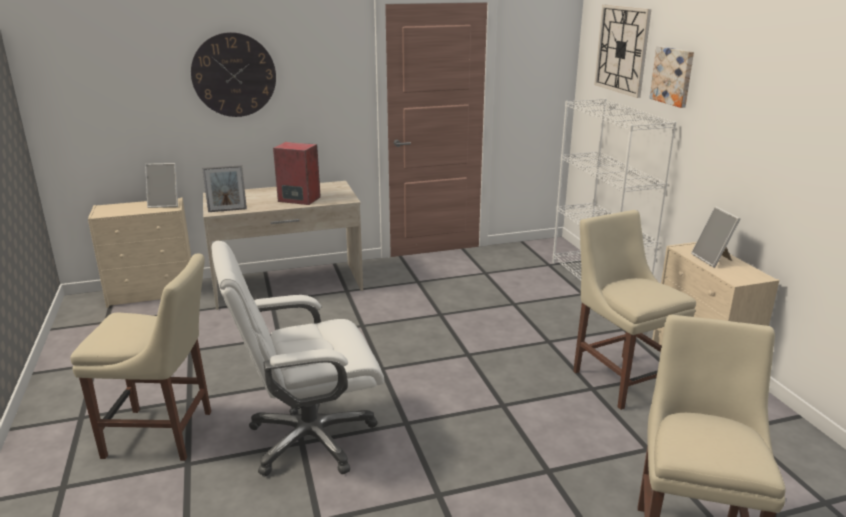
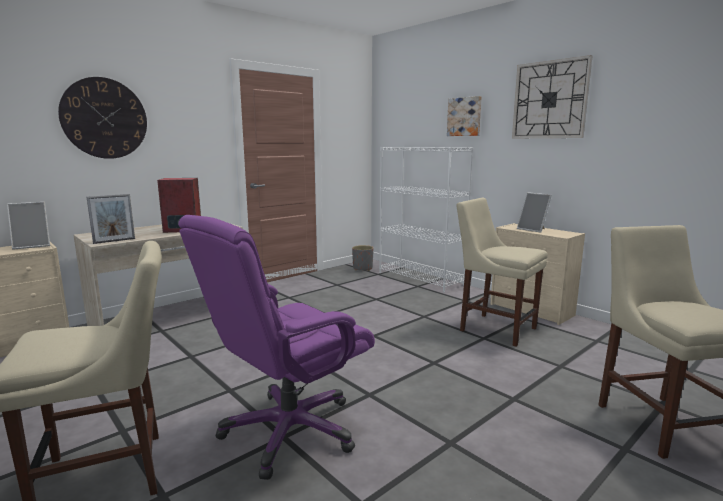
camera: 25 degrees left, 10 degrees down
(309, 439) = (289, 431): white office chair -> purple office chair
(537, 252) = (363, 268): none -> grey planter
(622, 49) = (414, 109): wall clock -> wall clock (549, 100)

